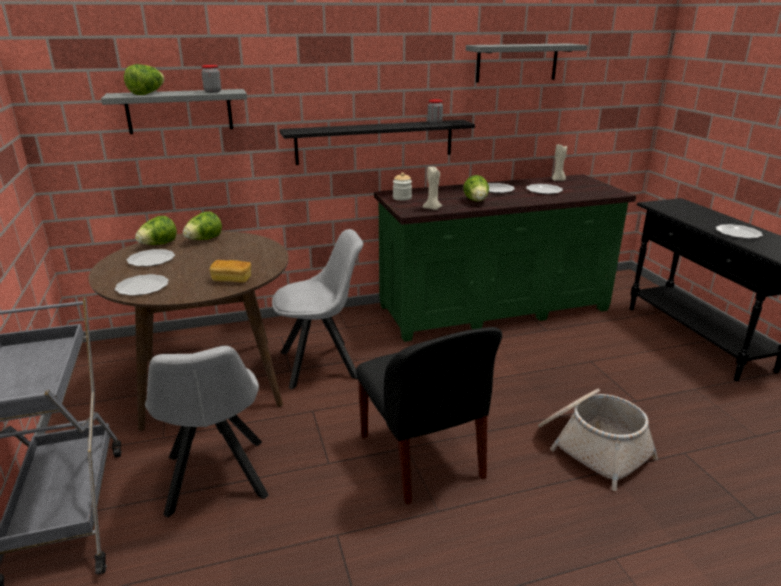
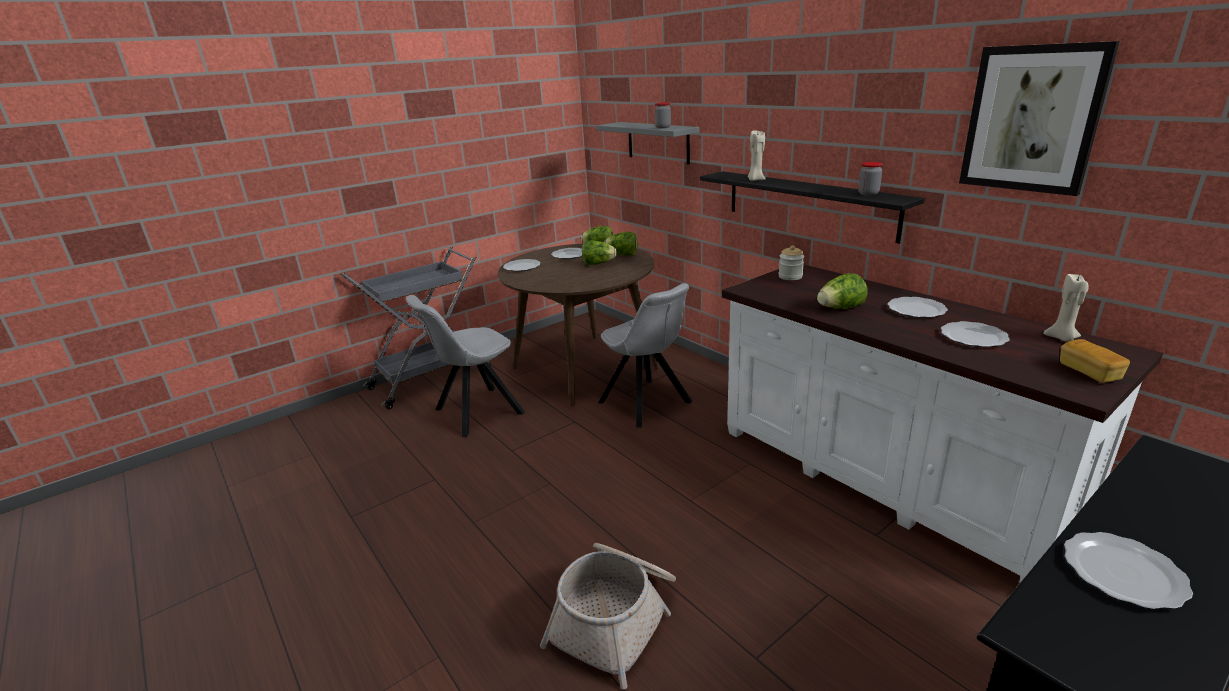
camera: 70 degrees right, 0 degrees up
(147, 93) = (629, 124): lettuce -> lettuce (598, 264)
(232, 279) = (553, 283): bread -> bread (1089, 372)
(422, 458) = (538, 496): black chair -> none
(432, 208) = (774, 295): beige candle -> beige candle (755, 180)
(494, 308) = (885, 476): green cabinet -> white cabinet
(517, 62) = (1032, 119): grey shelf -> picture

